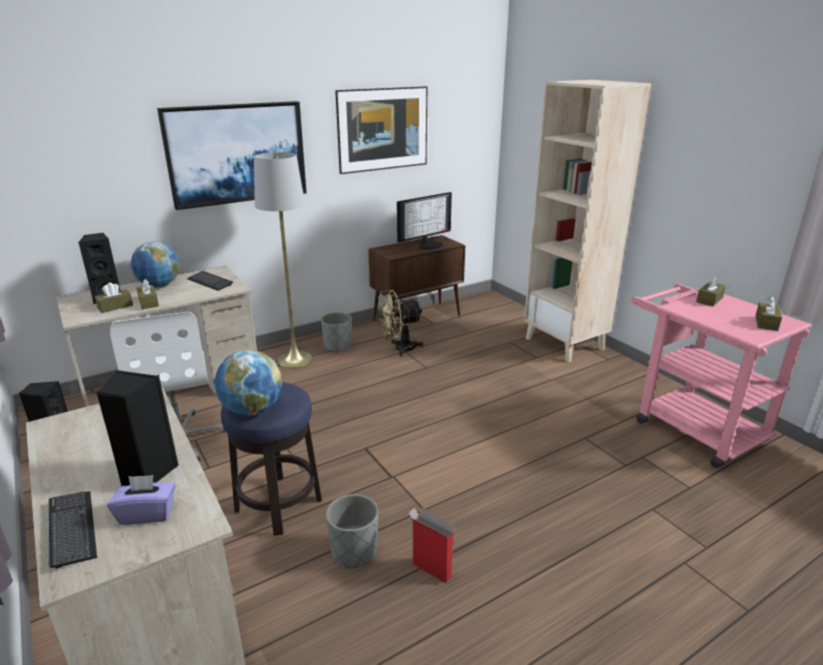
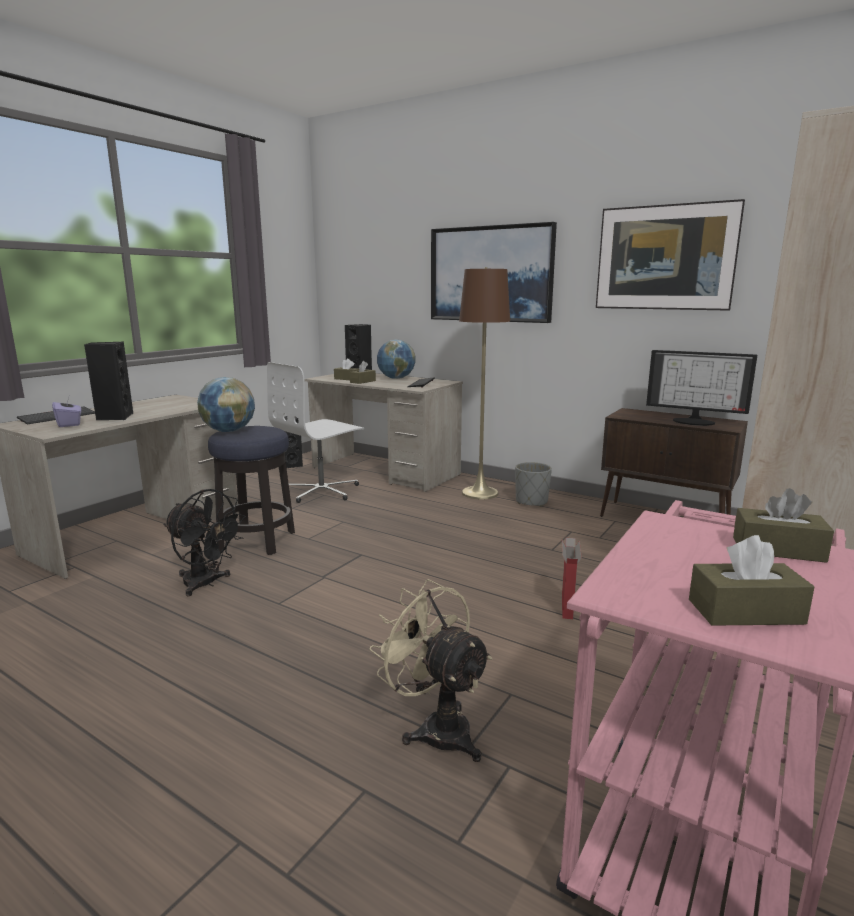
camera: 65 degrees right, 10 degrees down
(295, 360) = (480, 493): grey floor lamp -> brown floor lamp
(353, 551) = (206, 584): grey planter -> black fan
(399, 349) = (572, 527): beige fan -> beige fan (436, 728)
(430, 570) = (187, 625): cardboard box -> cardboard box (567, 607)

